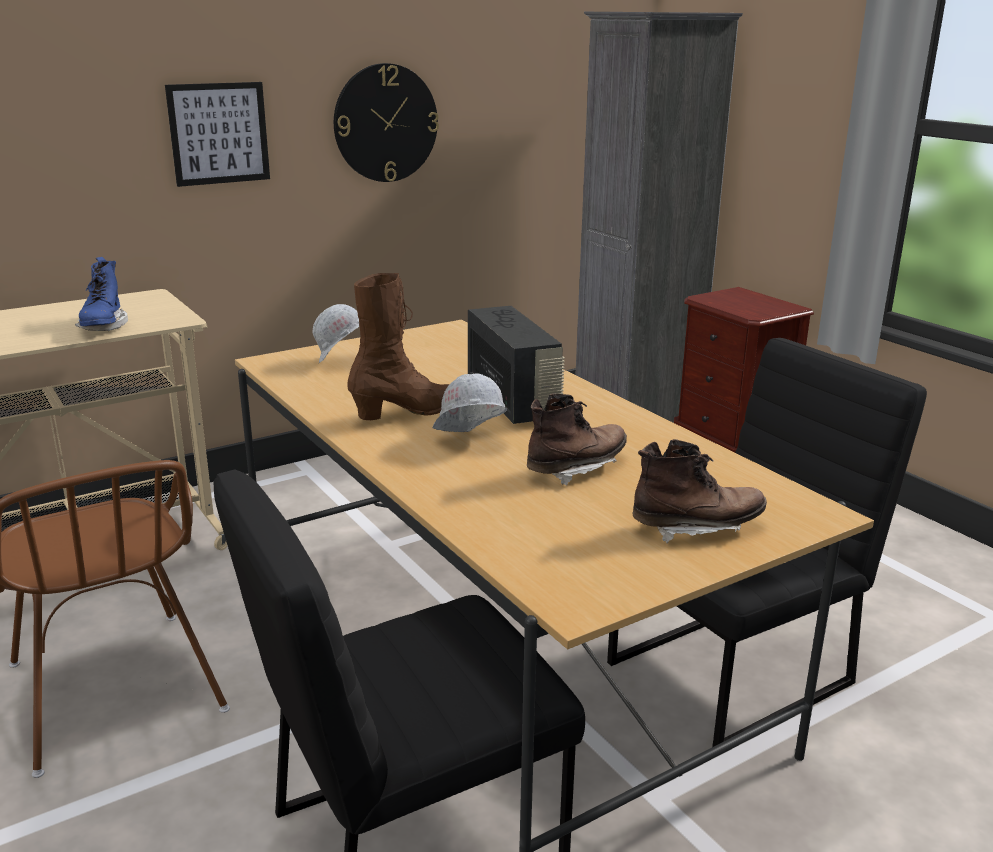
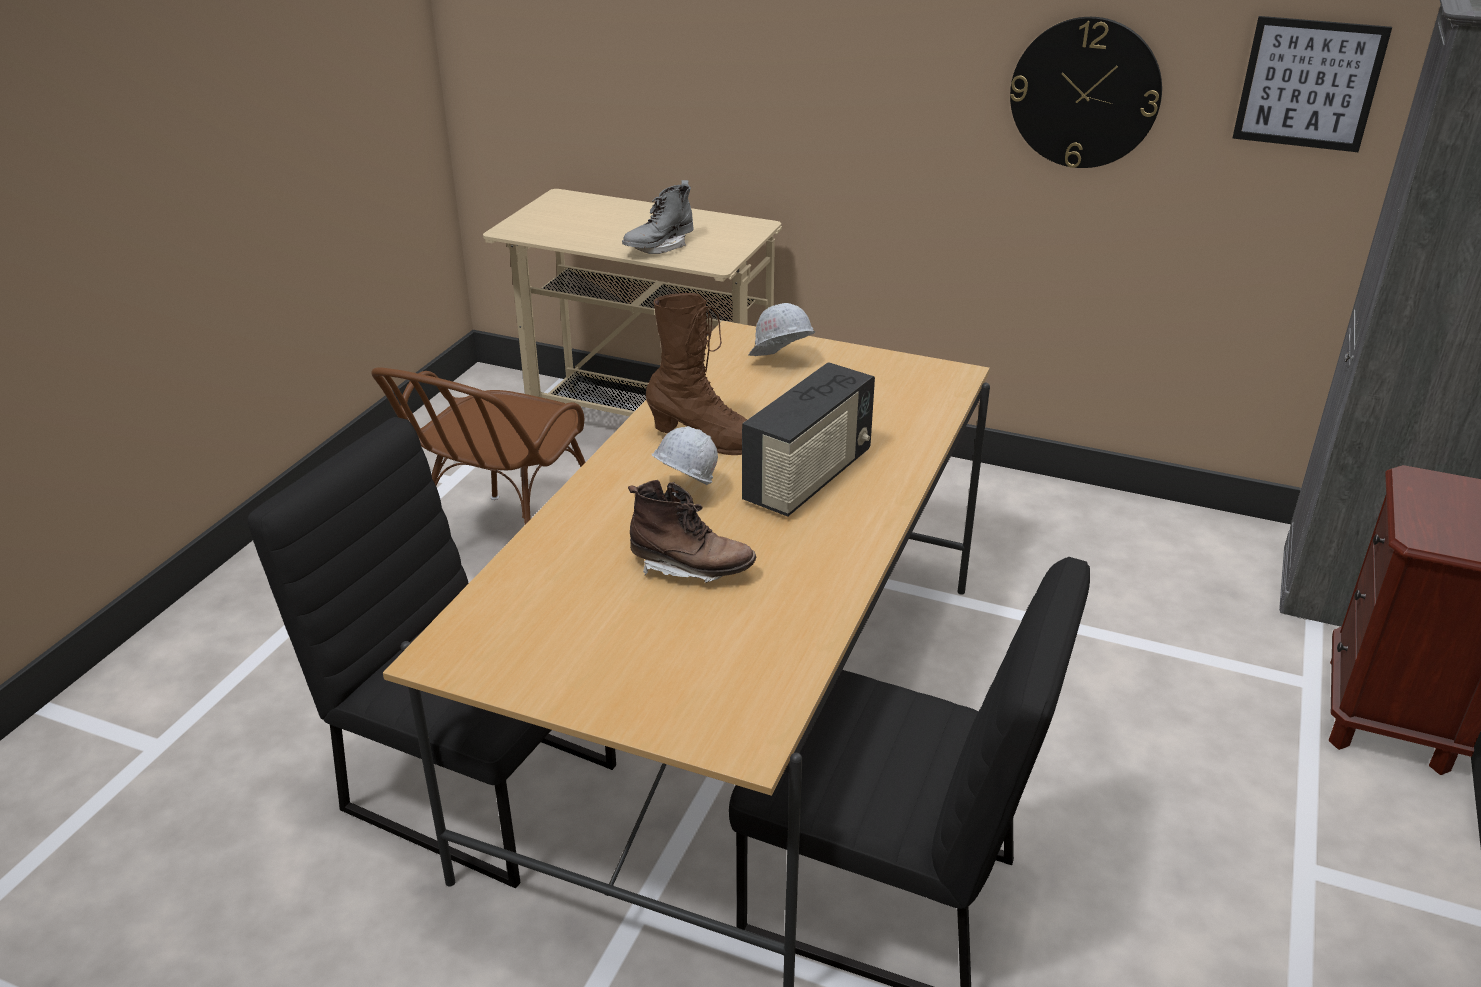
camera: 55 degrees right, 10 degrees up
(103, 327) = (659, 248): blue boot -> grey boot
(219, 133) = (873, 72): picture -> picture (1309, 84)
(696, 528) = (634, 676): brown boot -> none

